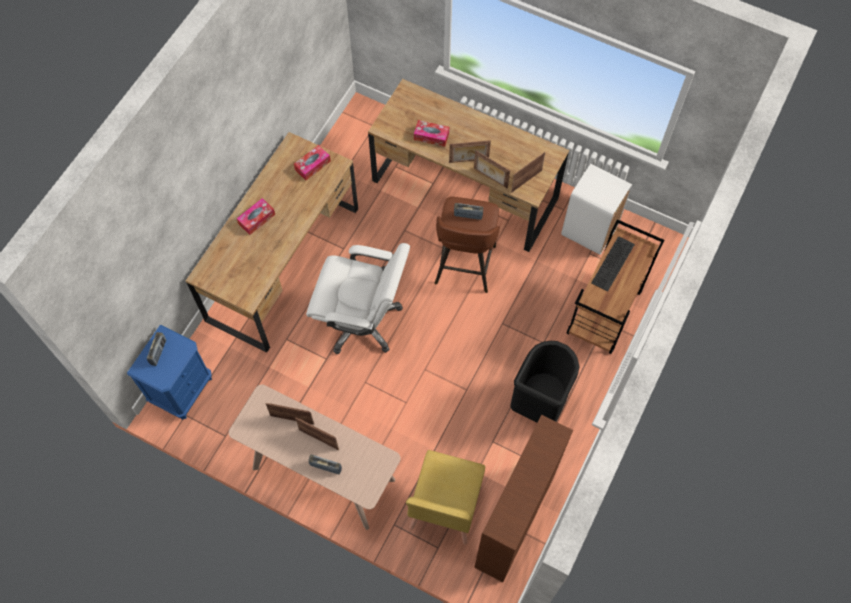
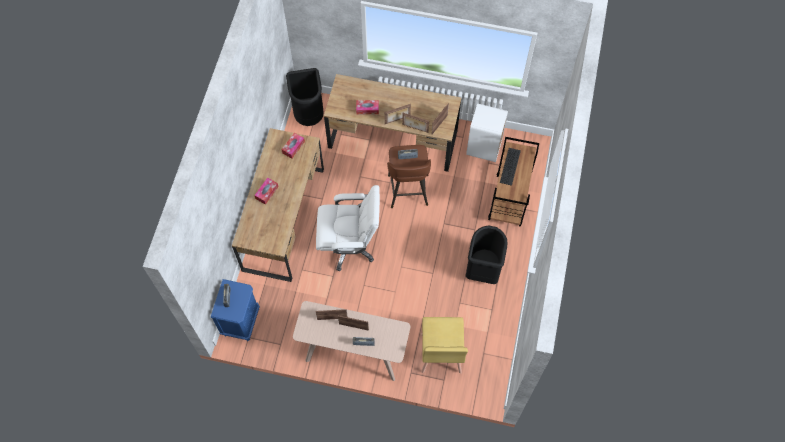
camera: 15 degrees left, 0 degrees up
(360, 131) = (309, 114): none -> black trash can
(514, 522) = (488, 351): brown bookcase -> none

